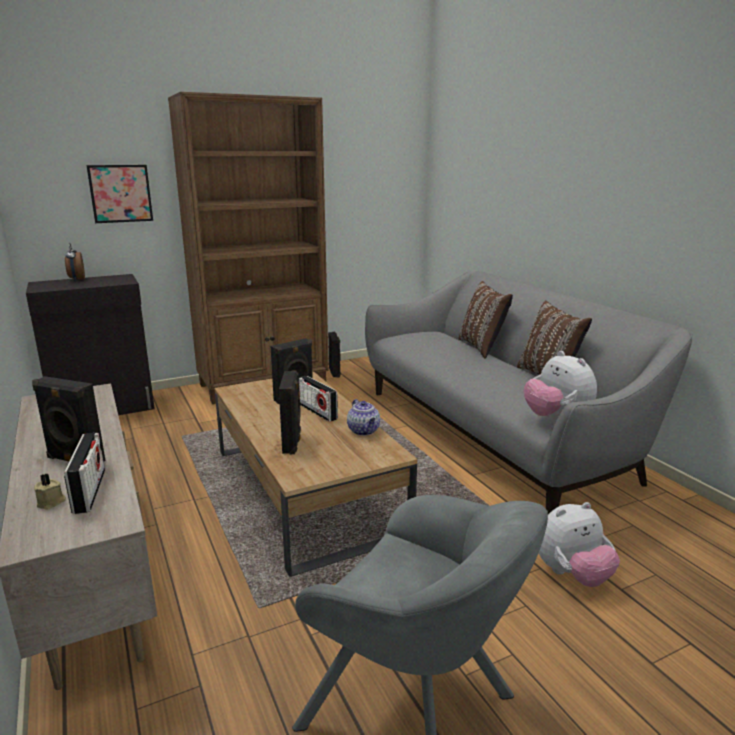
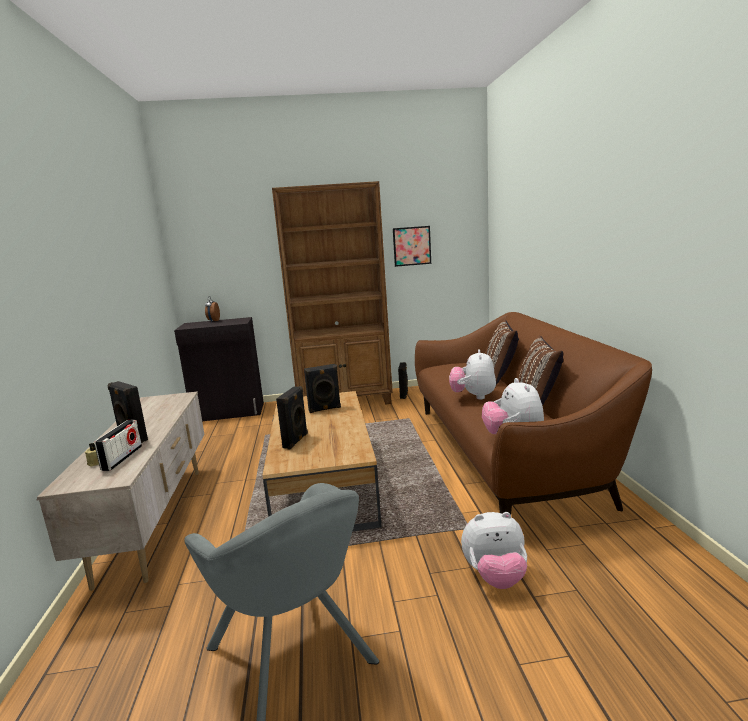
camera: 20 degrees right, 5 degrees down
(120, 193) = (244, 261): picture -> picture (412, 246)
(318, 412) = (333, 420): radio -> none
(364, 431) = (354, 437): teapot -> none
(474, 372) = (473, 396): none -> plush toy
(495, 433) = (506, 452): grey sofa -> brown sofa

